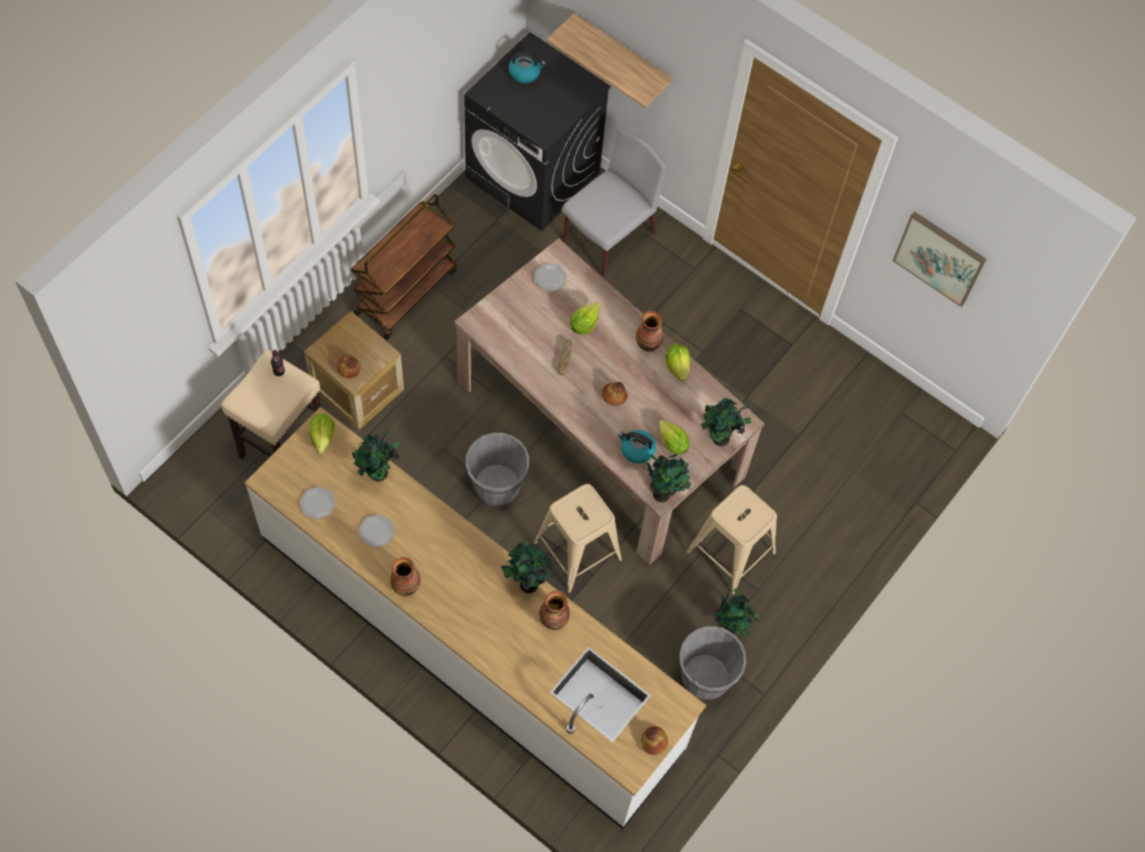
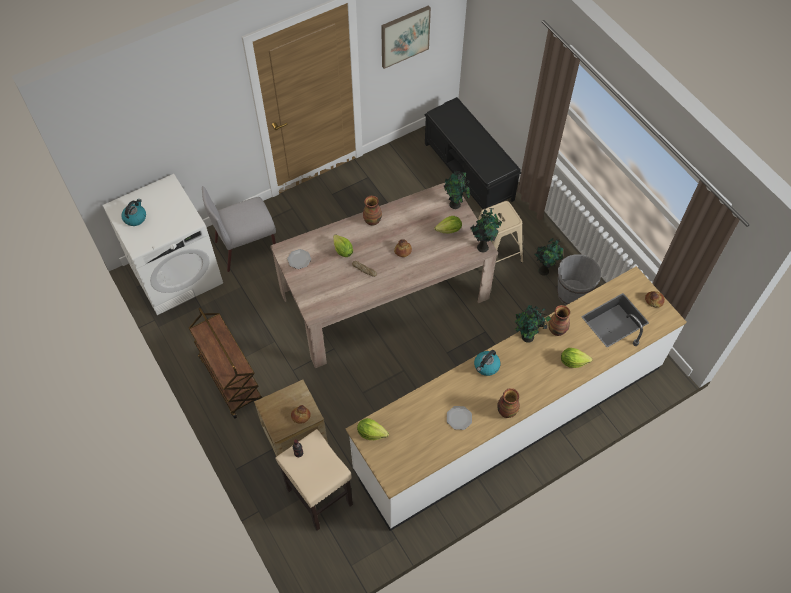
camera: 65 degrees left, 5 degrees down
(318, 503) = (424, 451): plate -> none
(378, 475) = (415, 404): potted plant -> none
(497, 486) = (403, 368): grey bucket -> none
(533, 175) = (177, 274): black washing machine -> white washing machine
(578, 551) = (466, 335): beige stool -> none
(608, 238) = (247, 247): grey chair -> grey chair turned 90 degrees counterclockwise
(622, 56) = (170, 145): shelf -> none
(636, 450) = (446, 250): kettle -> kettle (486, 366)
(677, 366) = (395, 210): lettuce -> lettuce (573, 362)
(864, 476) = (469, 172): none -> black bench

